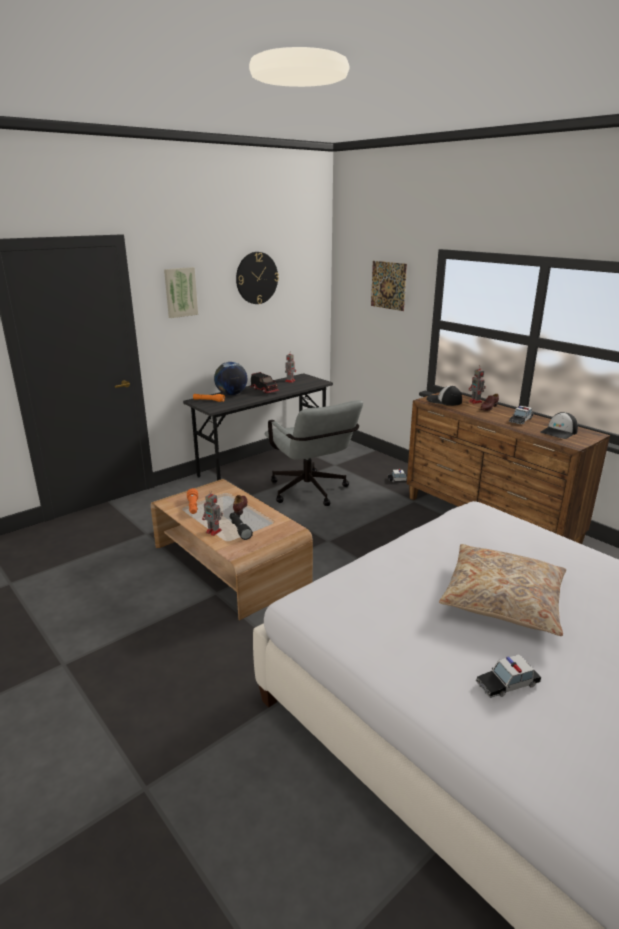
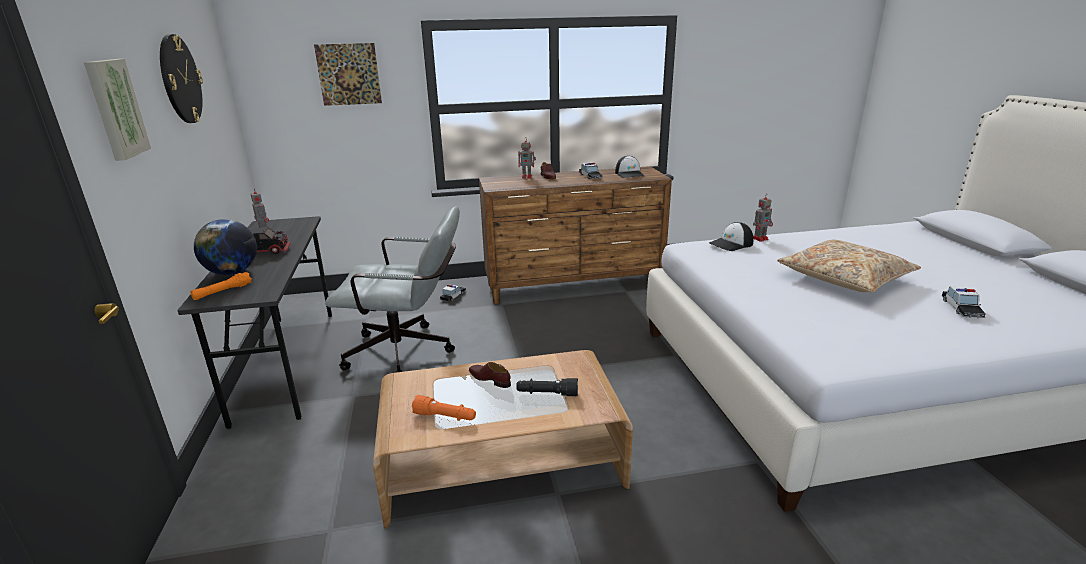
camera: 60 degrees left, 0 degrees up
(214, 531) = (534, 414): toy robot -> toy robot (760, 238)
(444, 401) = (506, 184): cap -> cap (731, 244)

